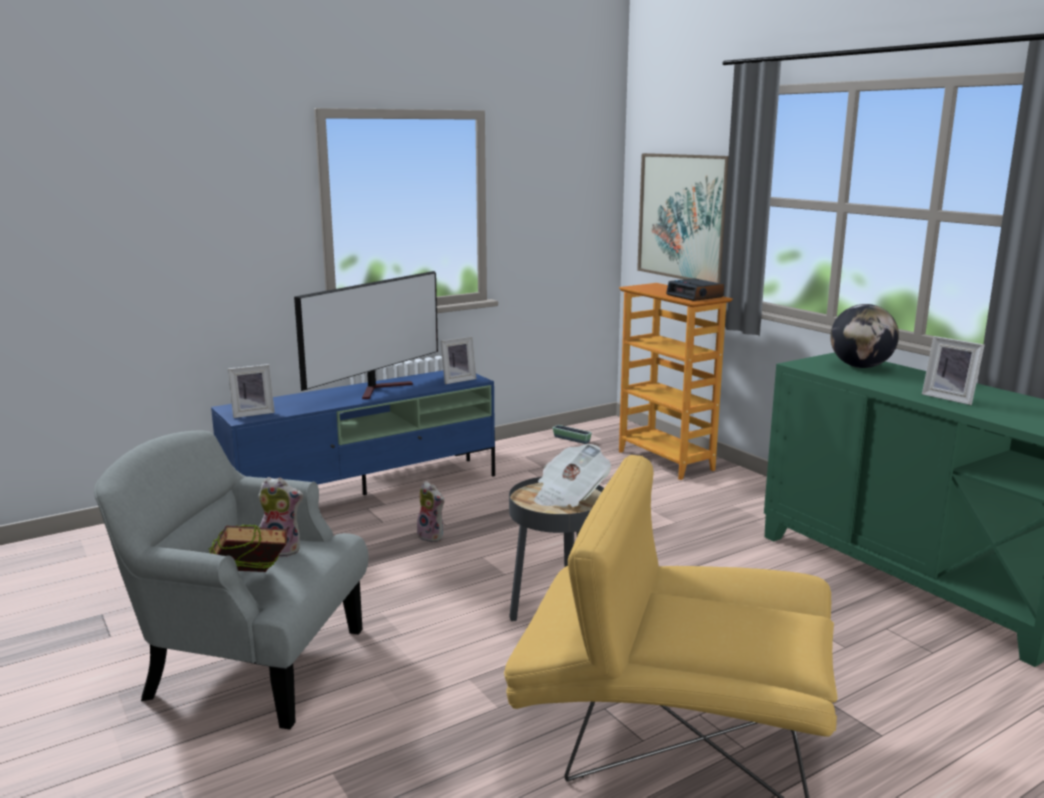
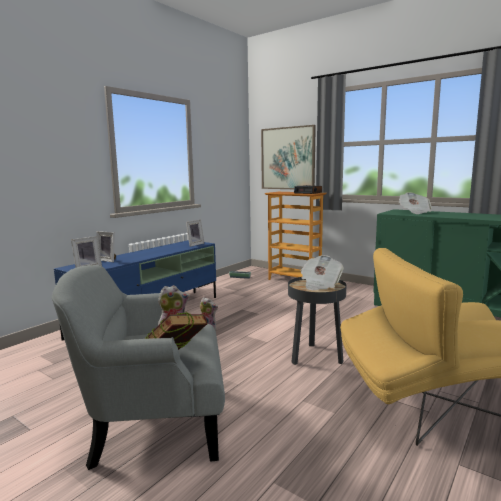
camera: 20 degrees left, 5 degrees down
(380, 389) = (155, 251): television -> none
(860, 367) = (414, 212): globe -> newspaper
(950, 398) = (475, 217): picture frame -> picture frame (108, 260)

